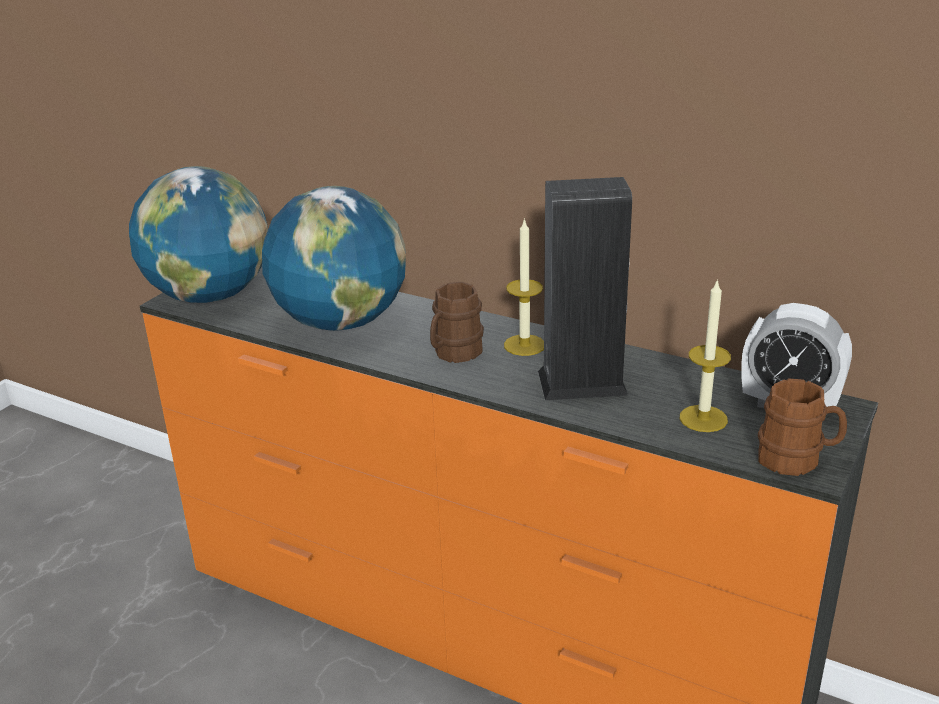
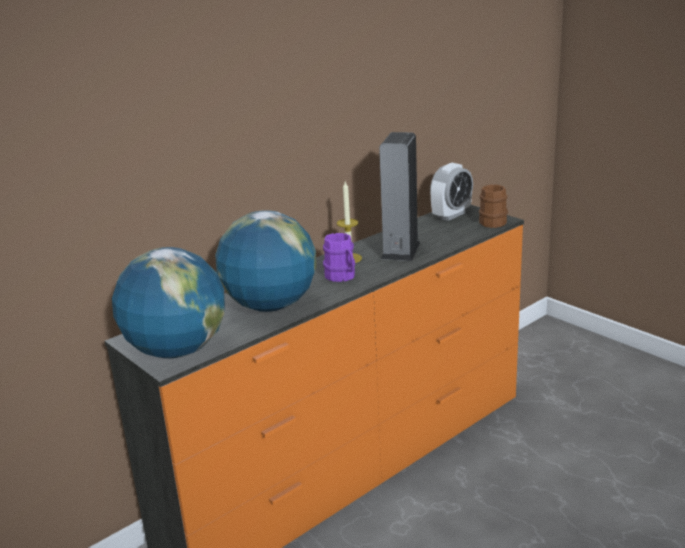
camera: 70 degrees left, 5 degrees down
(453, 353) = (342, 277): brown mug -> purple mug
(703, 418) = (451, 231): candle -> none

